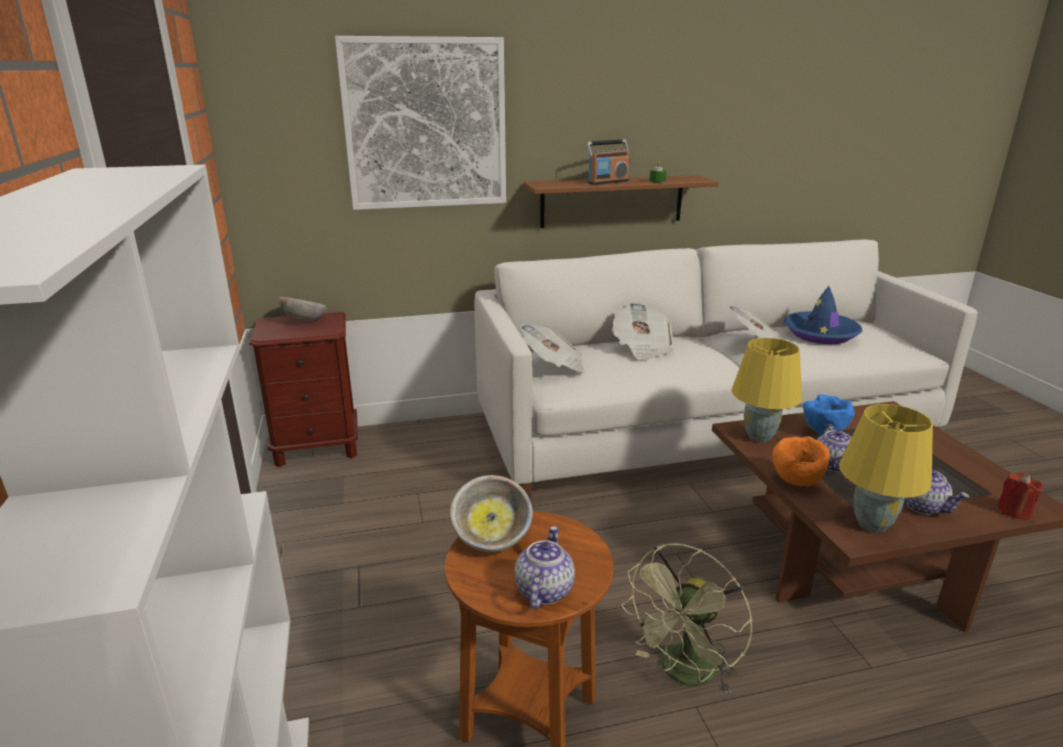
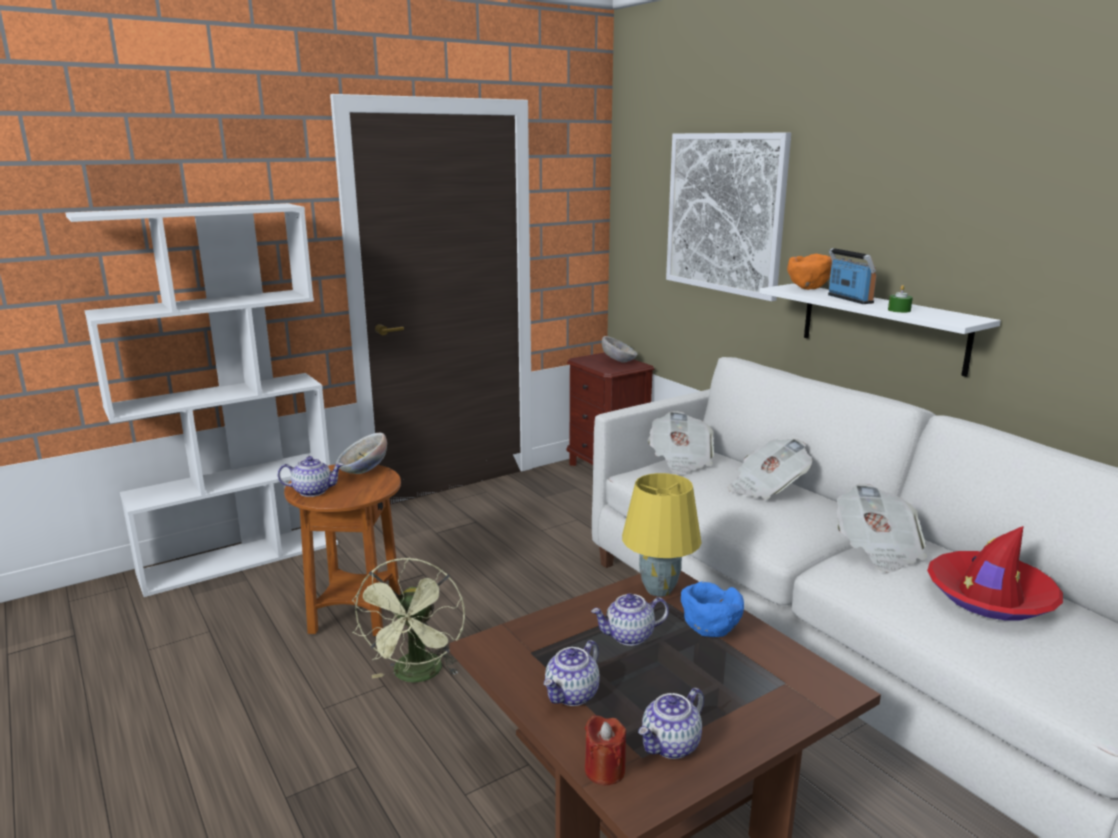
camera: 70 degrees right, 5 degrees down
(608, 182) = (849, 299): radio -> radio turned 150 degrees counterclockwise
(612, 201) = (882, 327): brown shelf -> white shelf
(684, 674) = (417, 676): green fan -> green fan turned 105 degrees counterclockwise
(797, 482) = (573, 614): orange bowl -> orange bowl (808, 289)
(820, 334) = (990, 596): blue hat -> red hat
(871, 524) = (514, 657): yellow table lamp -> none
(974, 479) = (671, 745): none -> teapot

